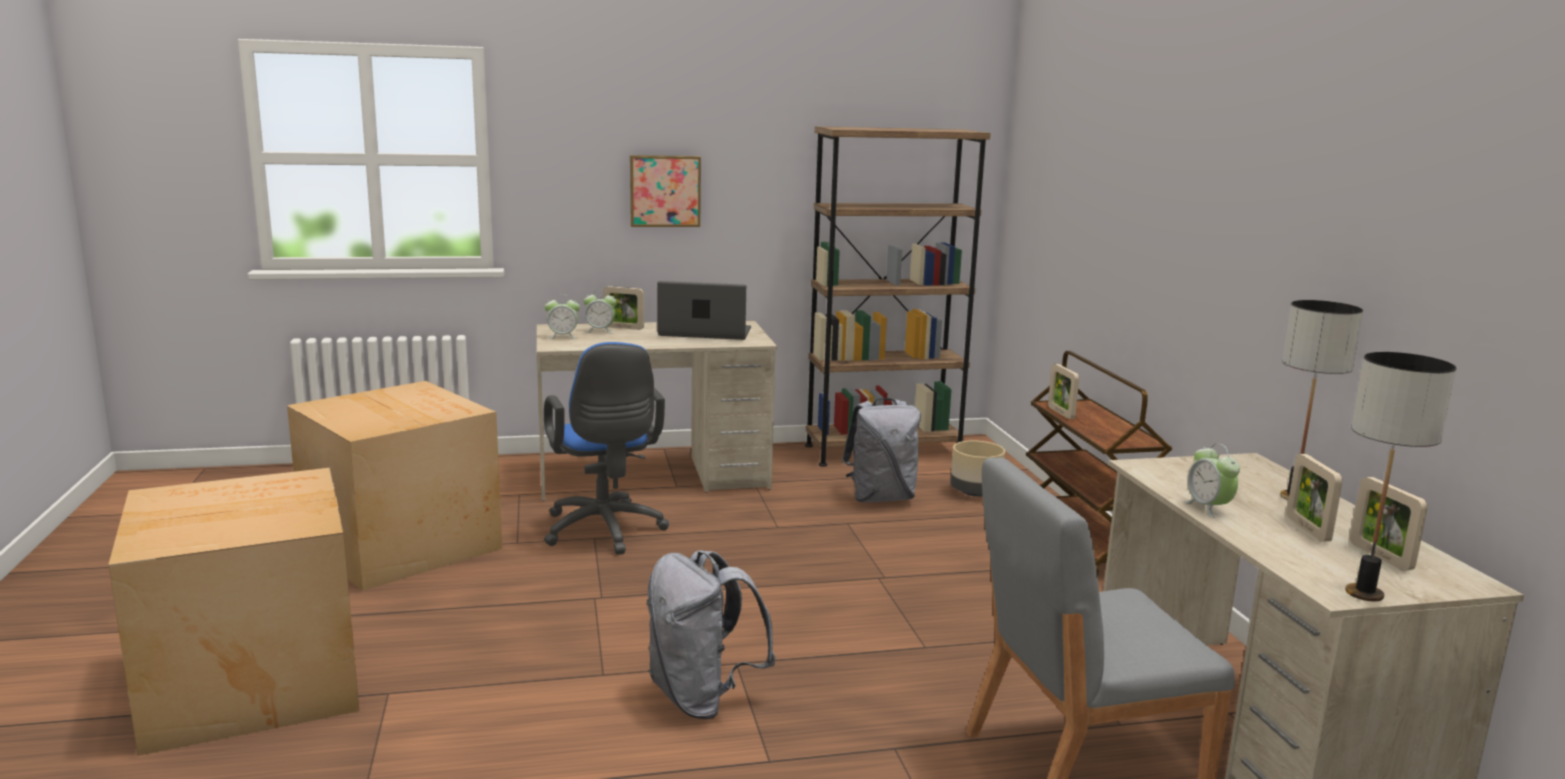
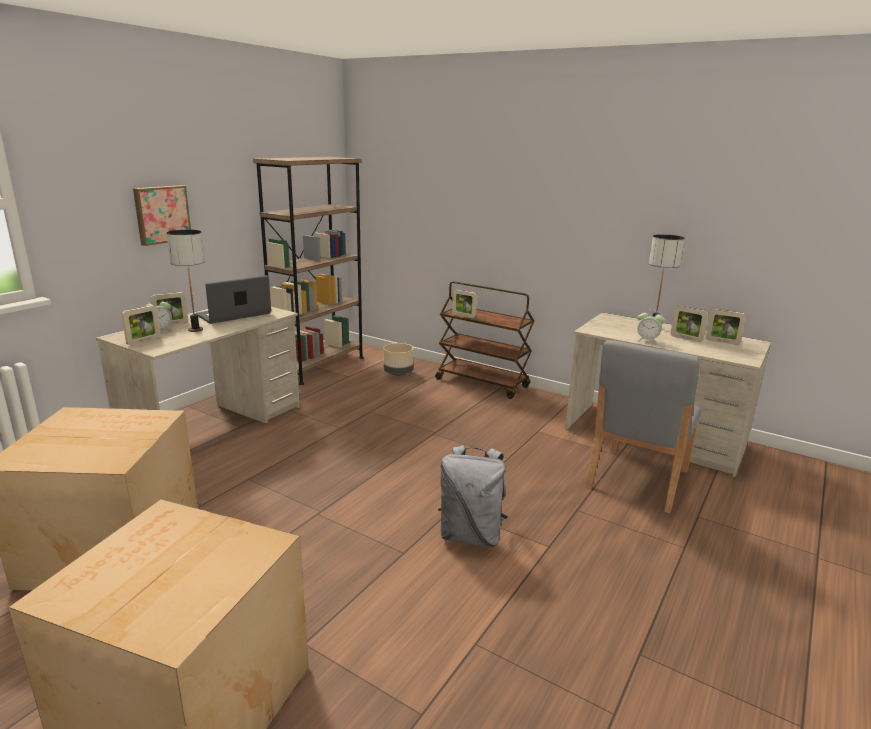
camera: 45 degrees left, 5 degrees up
(563, 336) = (144, 341): alarm clock -> picture frame
(605, 532) = (248, 472): blue office chair -> none
(881, 498) = (362, 392): grey backpack -> none
(1365, 594) = (751, 357): table lamp -> table lamp (195, 330)

